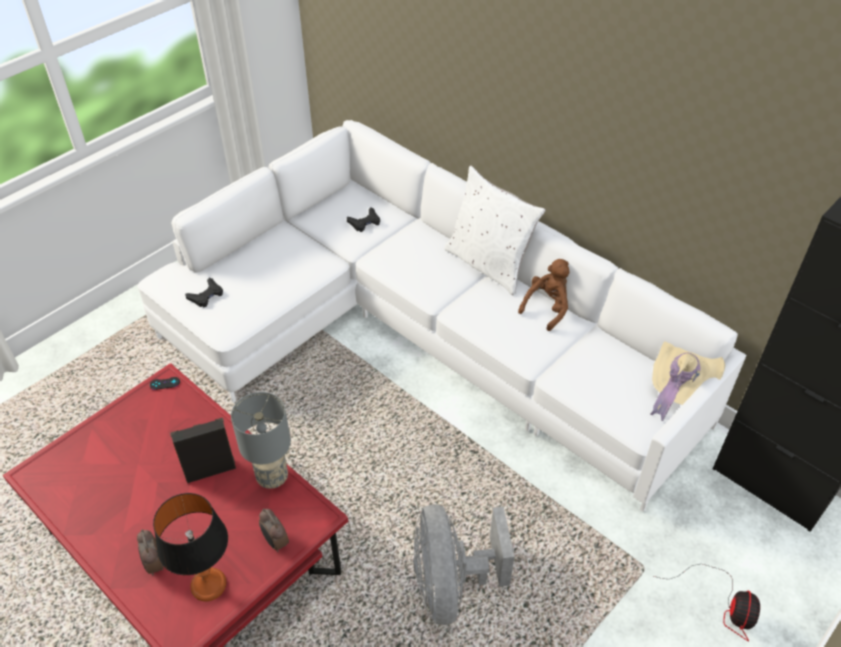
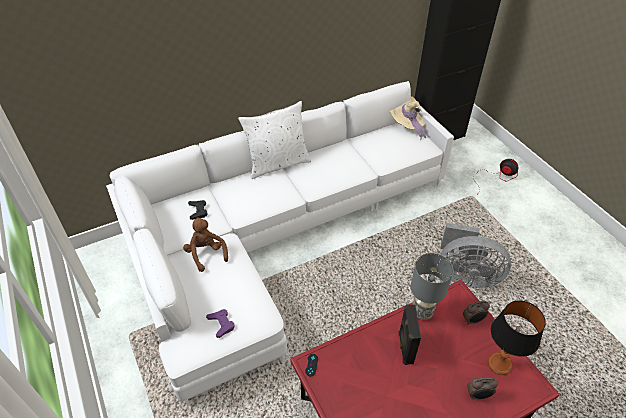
camera: 70 degrees left, 0 degrees up
(206, 296) = (221, 324): black game controller -> purple game controller
(547, 308) = (328, 151): brown plush toy -> brown plush toy (206, 254)

